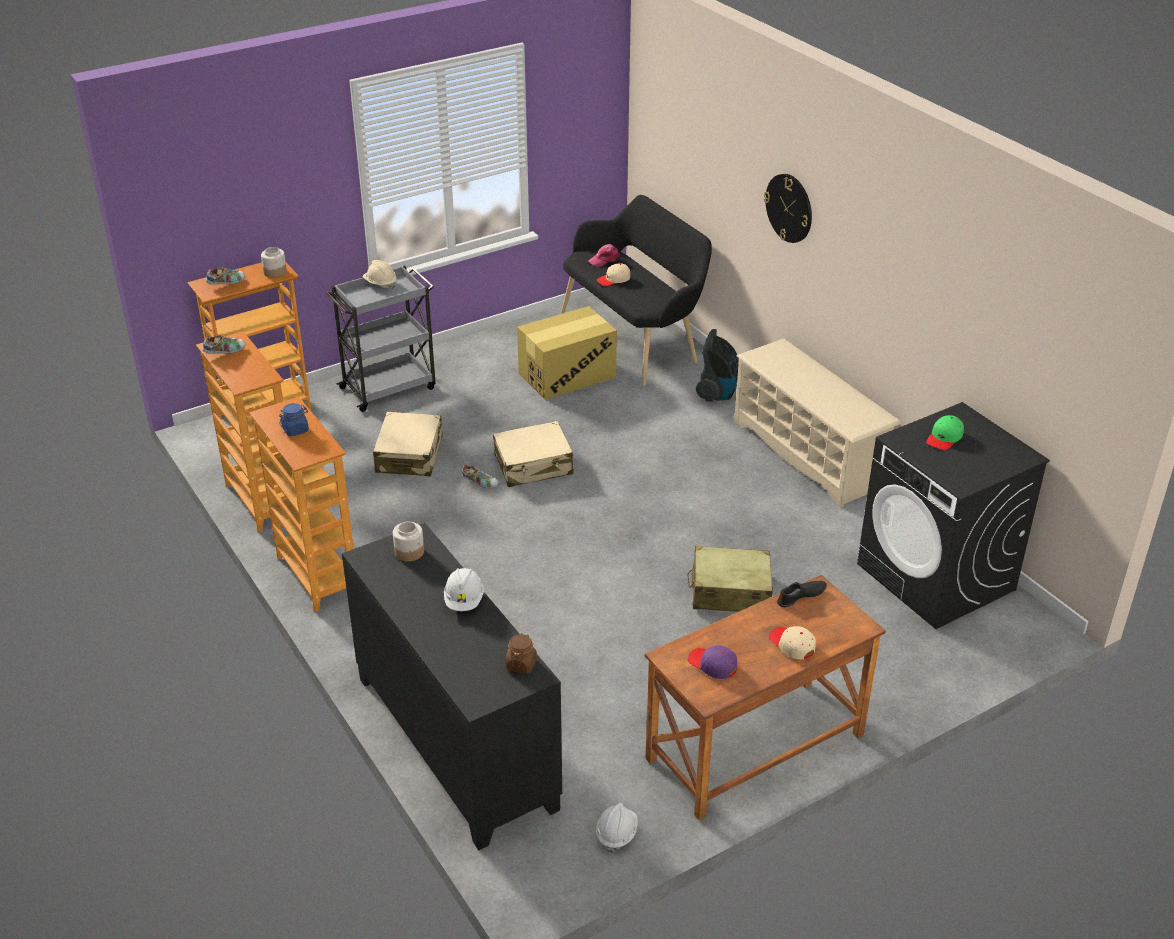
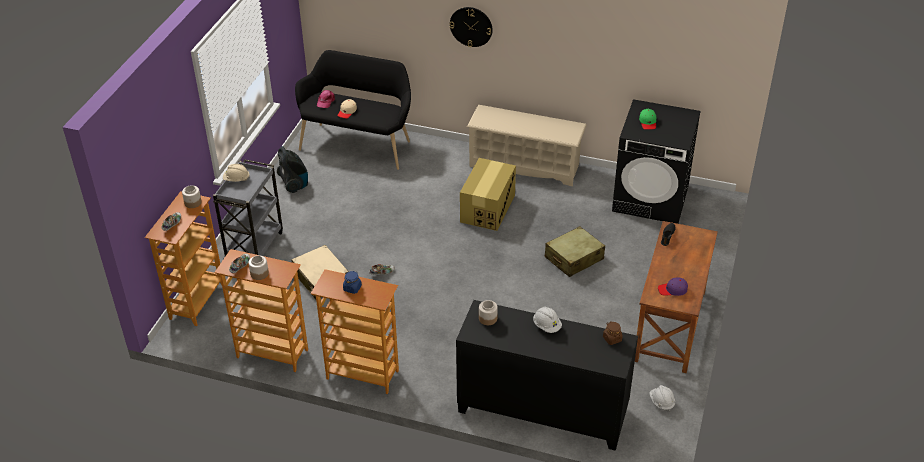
camera: 40 degrees left, 5 degrees up
(232, 367) = (259, 273): none -> jar
(534, 465) = (397, 247): beige suitcase -> none
(567, 375) = (348, 184): cardboard box -> cardboard box (488, 208)
(718, 393) = (441, 154): vacuum cleaner -> vacuum cleaner (294, 184)
(792, 645) = (691, 260): beige cap -> none

